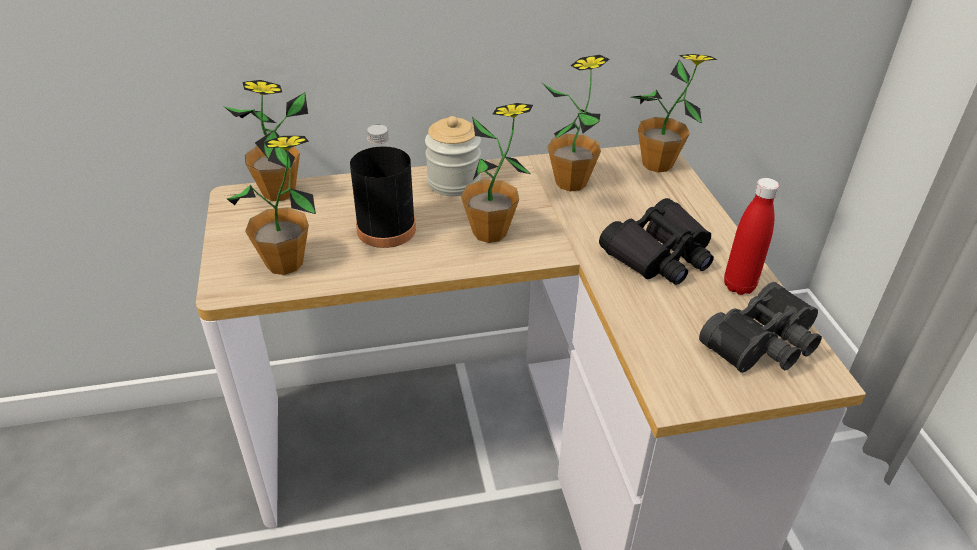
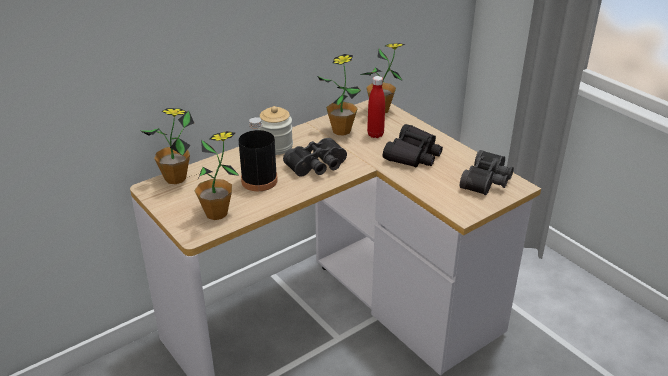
camera: 25 degrees left, 5 degrees down
(490, 232) = (318, 167): potted plant -> black binoculars
(739, 286) = (460, 159): red bottle -> red bottle (375, 134)

